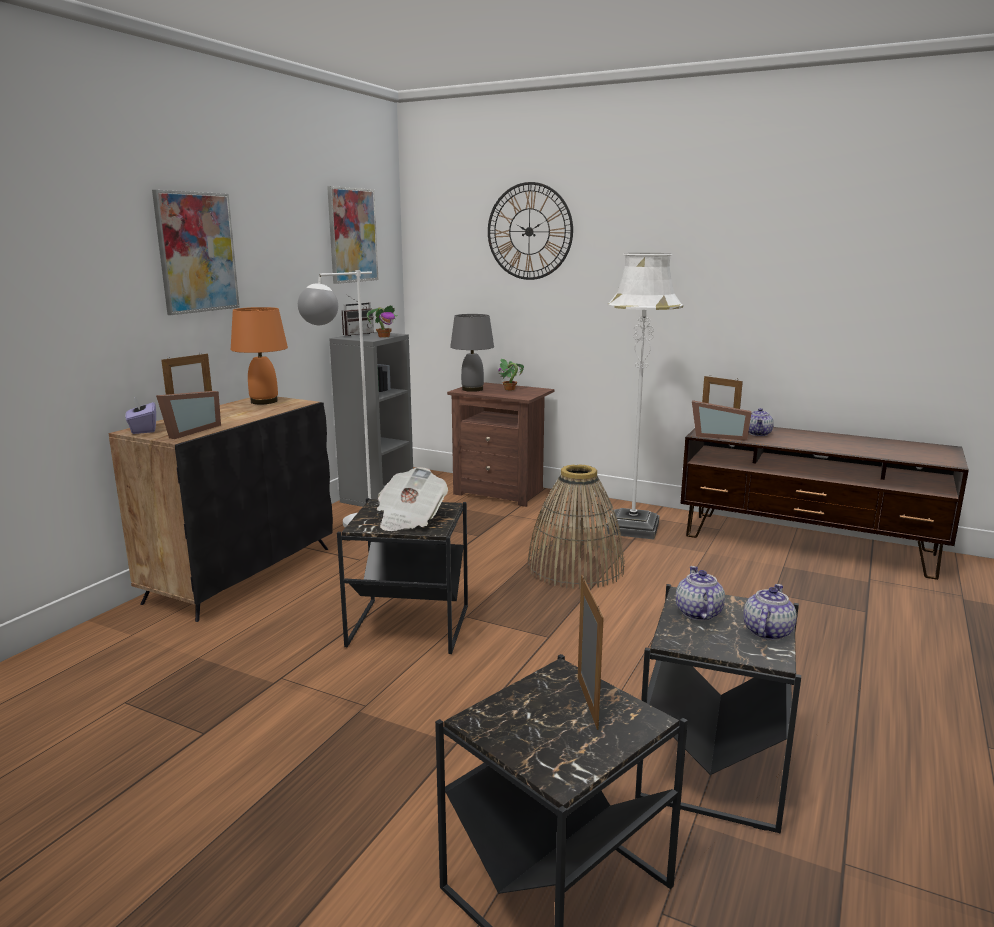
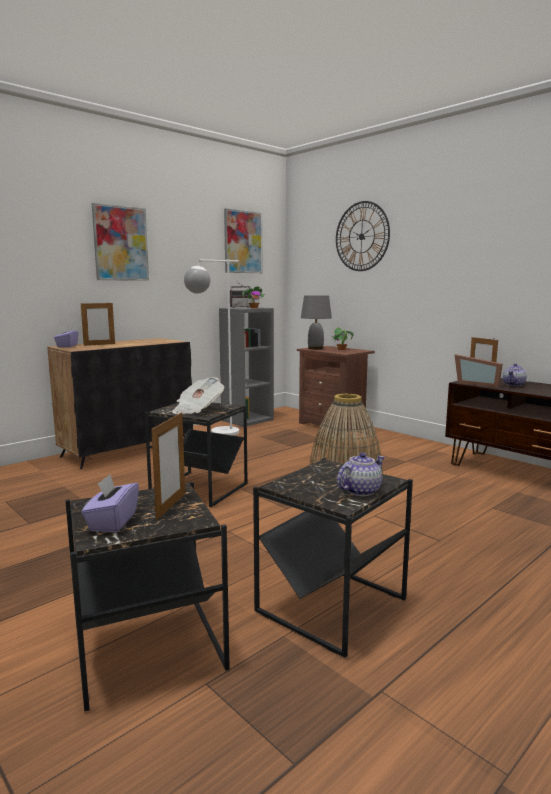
camera: 20 degrees right, 5 degrees down
(188, 431) = (88, 347): picture frame -> none
(264, 401) = (155, 340): orange table lamp -> none
(548, 746) = (112, 522): none -> purple tissue box
(632, 528) = (412, 454): white floor lamp -> none
(697, 613) = (321, 474): teapot -> none

